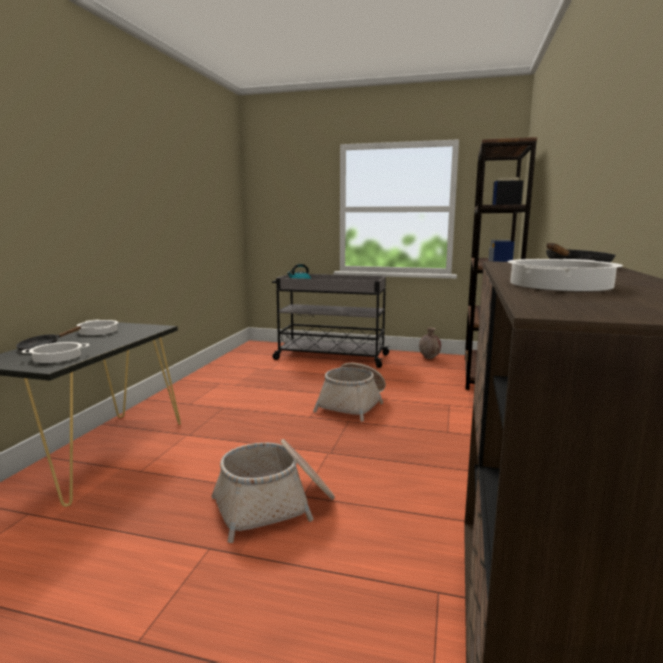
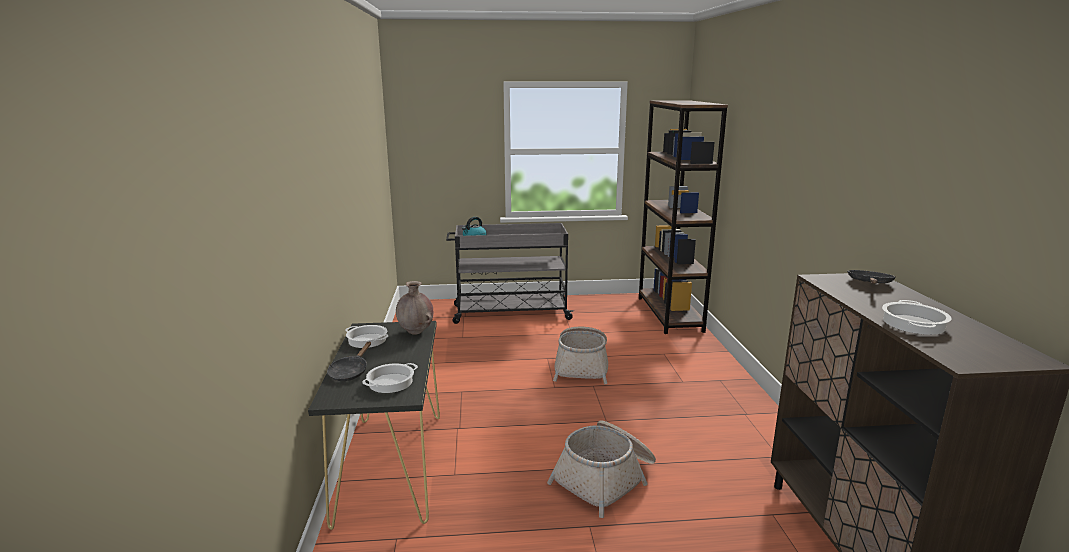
camera: 20 degrees left, 5 degrees up
(429, 358) = (606, 301): brown vase -> brown vase (416, 332)

